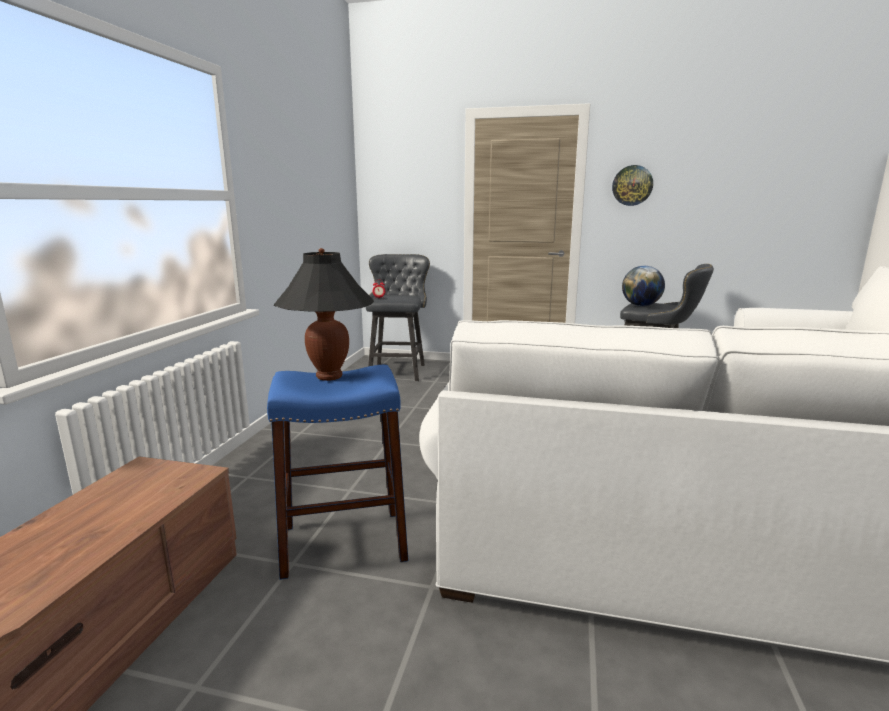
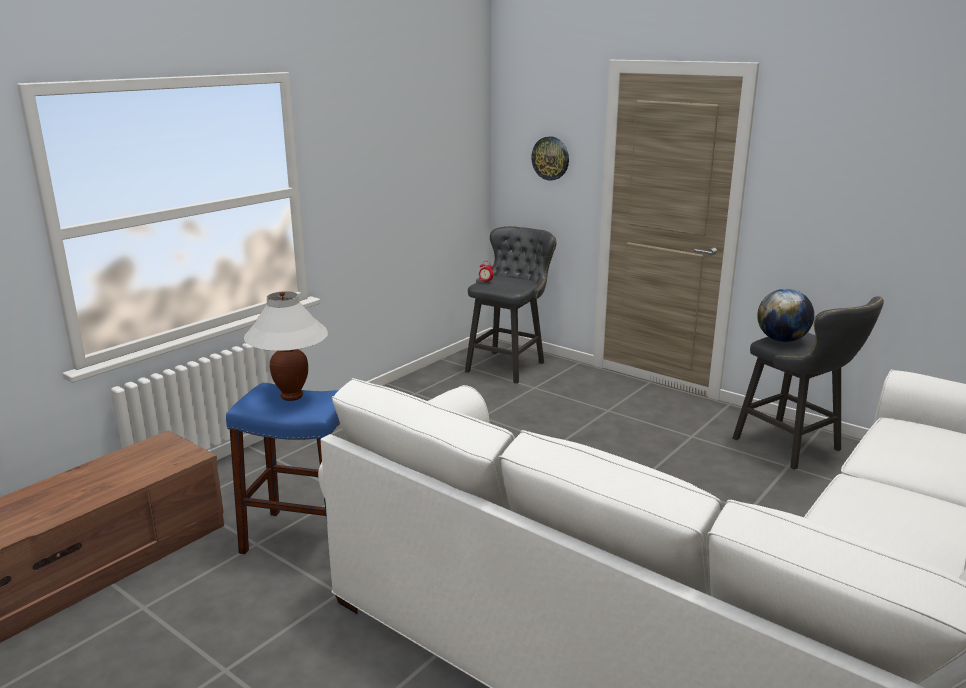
camera: 25 degrees right, 5 degrees up
(329, 377) = (291, 396): black table lamp -> white table lamp
(632, 185) = (807, 174): wall clock -> wall clock (550, 158)

